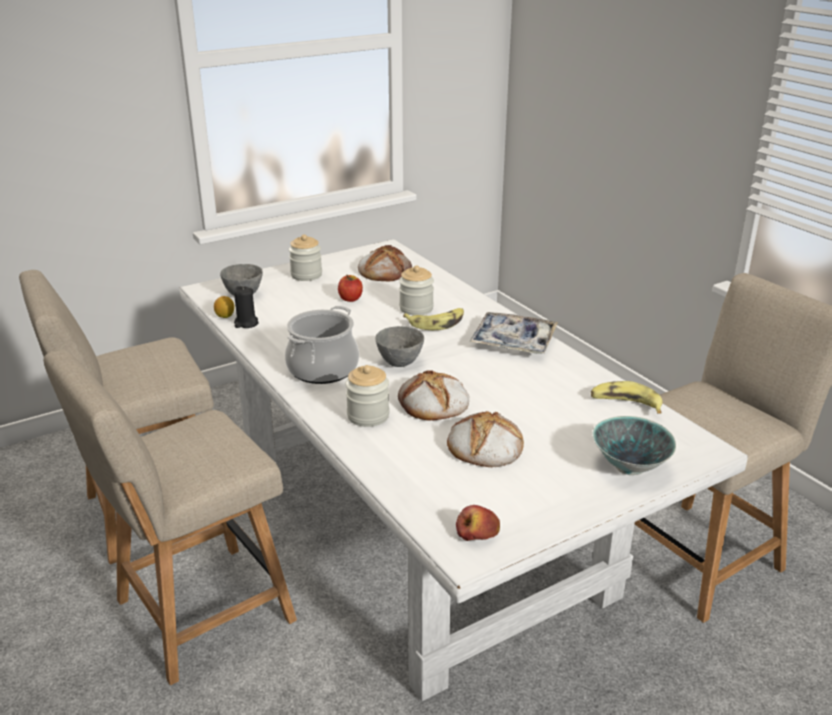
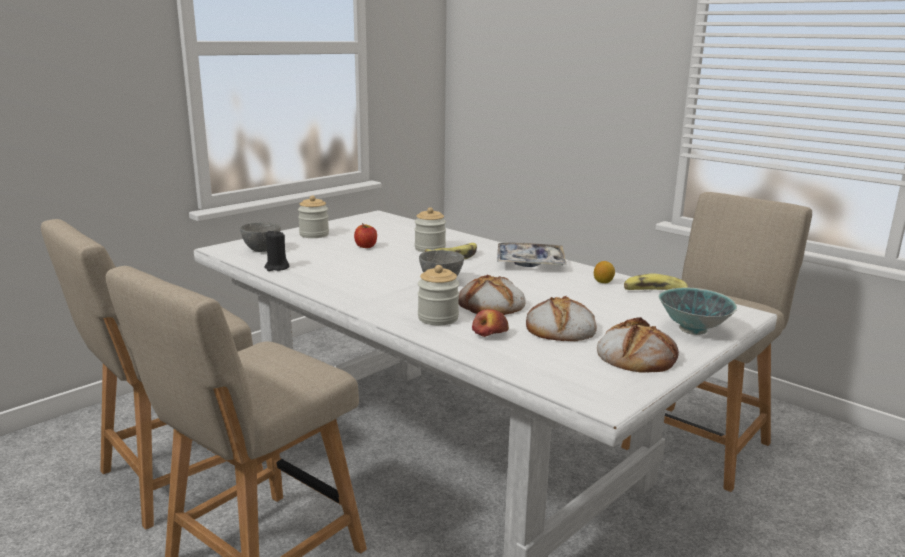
camera: 15 degrees left, 10 degrees down
(225, 316) = (253, 264): lemon -> lemon (603, 282)
(322, 368) = (372, 291): cooking pot -> none
(385, 270) = (384, 228): bread -> bread (636, 355)
(477, 533) = (602, 387): apple -> apple (490, 334)

